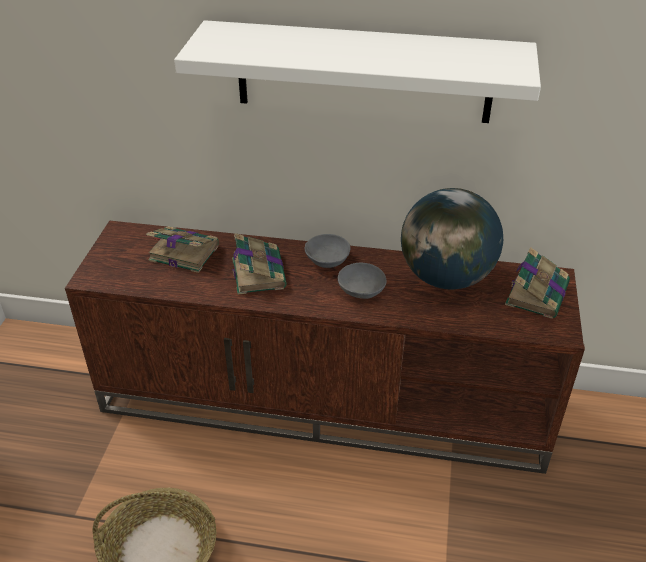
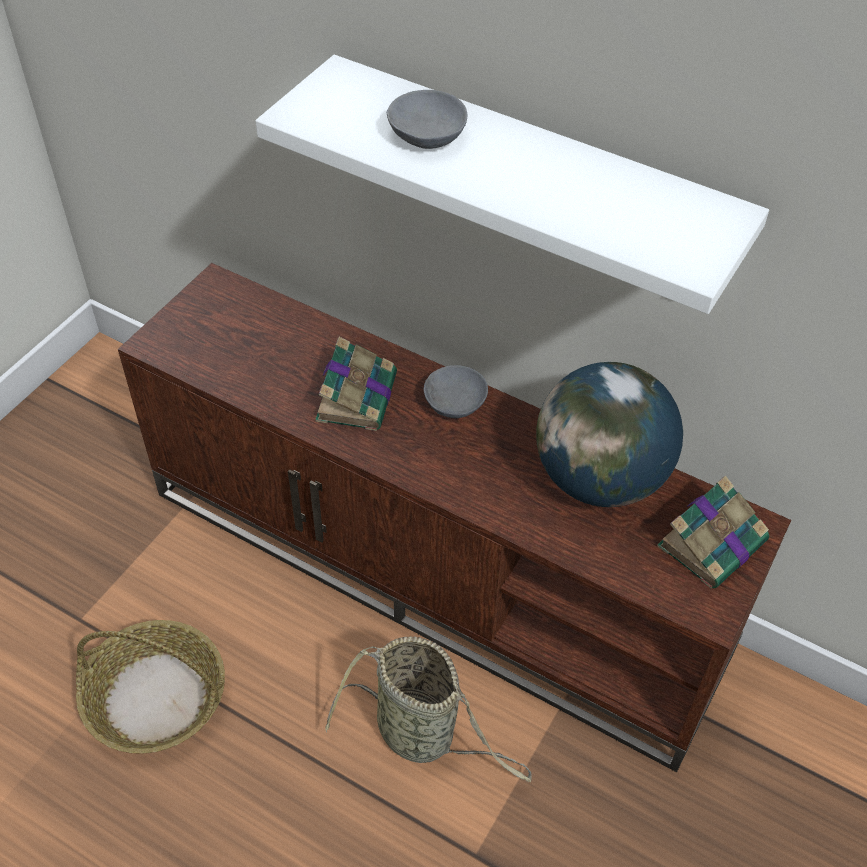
camera: 20 degrees right, 10 degrees up
(182, 252) = (277, 338): book -> none
(363, 289) = (478, 463): grey bowl -> grey bowl (429, 136)
(368, 508) = (421, 734): none -> basket

